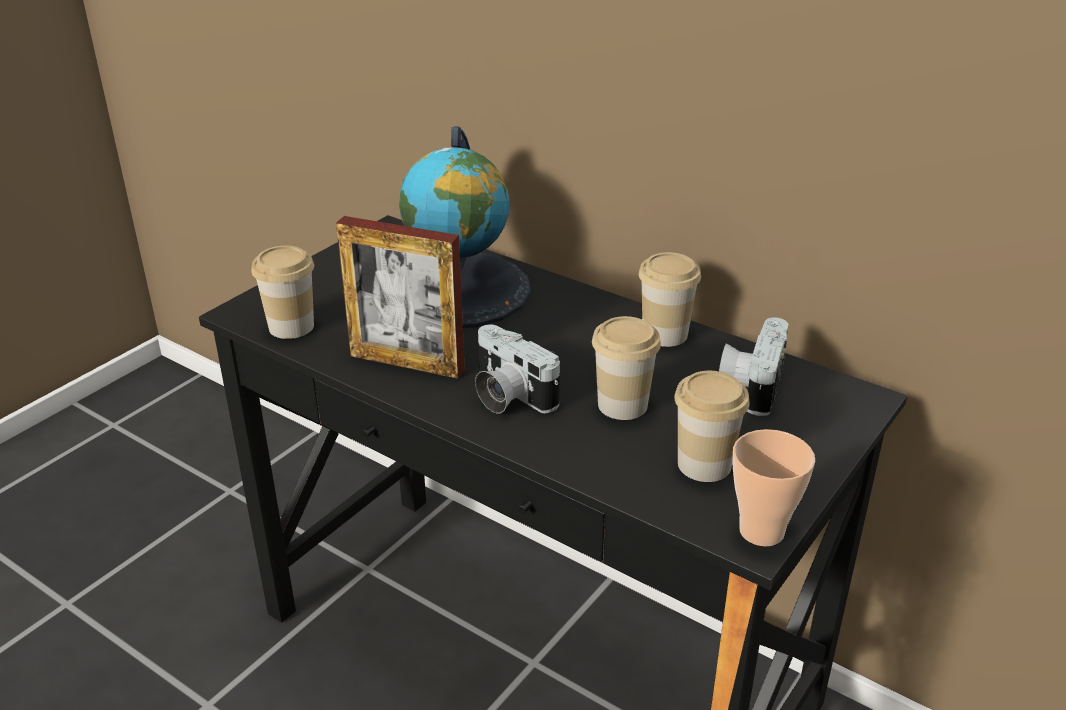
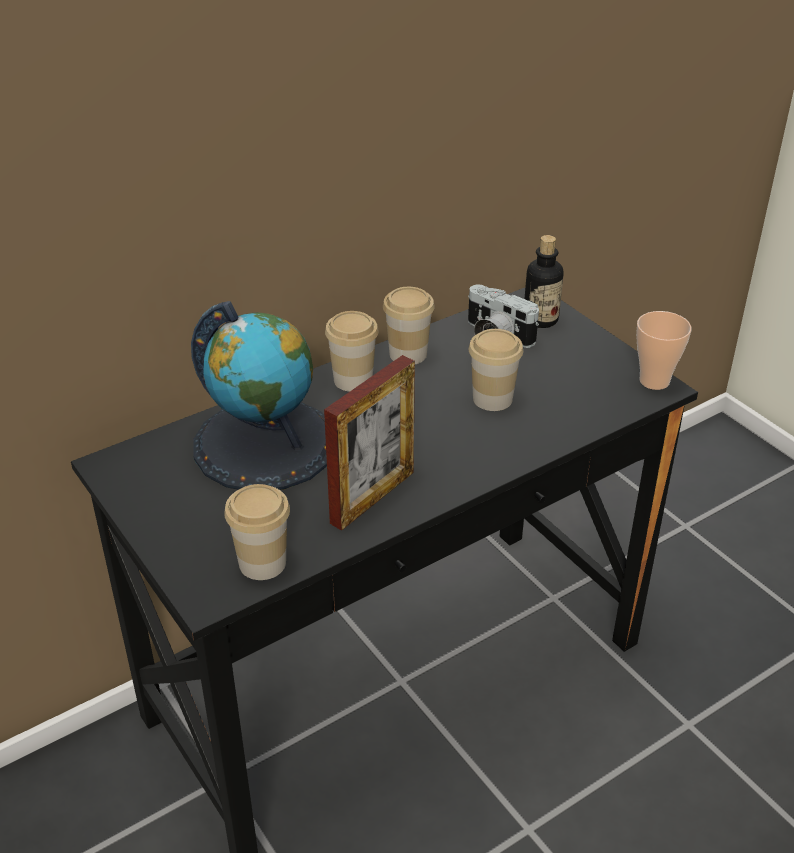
camera: 70 degrees left, 5 degrees up
(507, 395) = (452, 451): camera -> none
(704, 464) = (578, 383): cup -> cup (353, 380)
(821, 412) = (540, 319): none -> bottle

